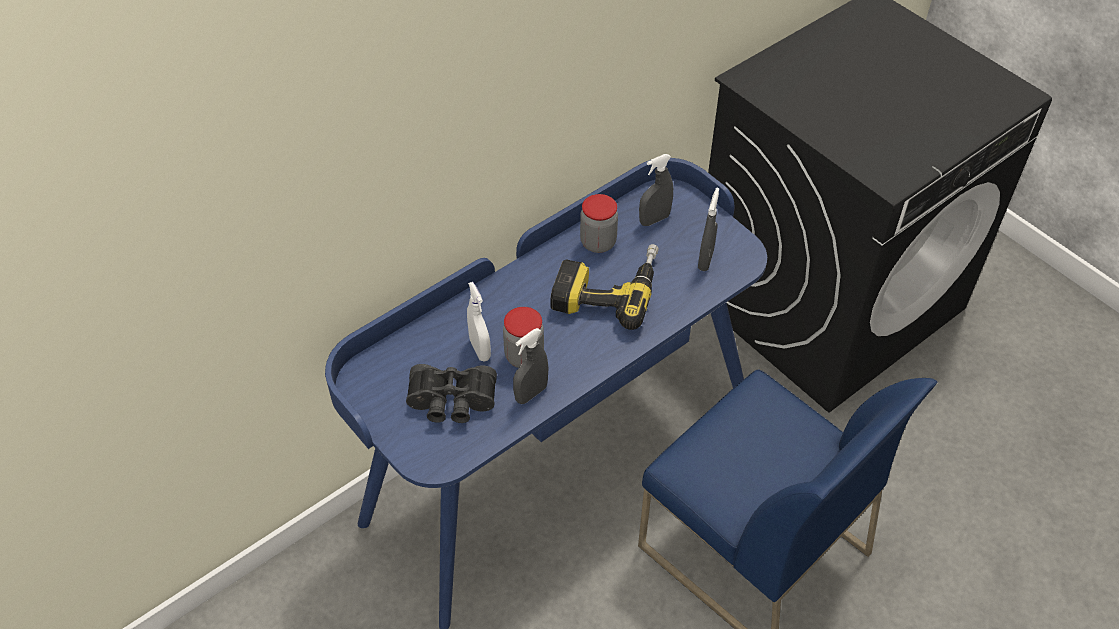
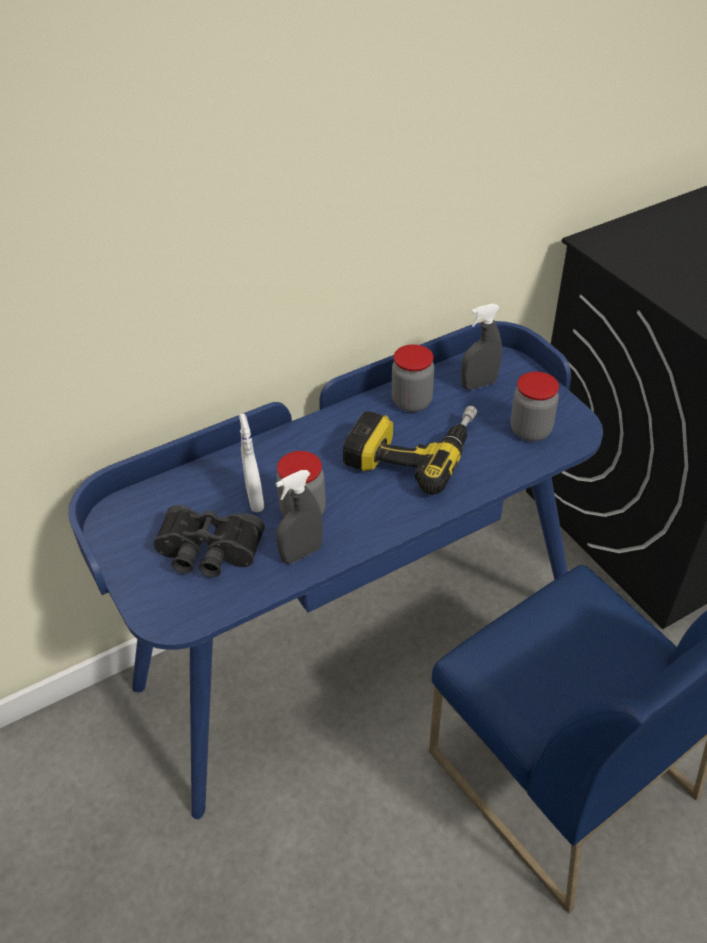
camera: 10 degrees right, 5 degrees down
(705, 260) = (530, 430): grey spray bottle -> jar

